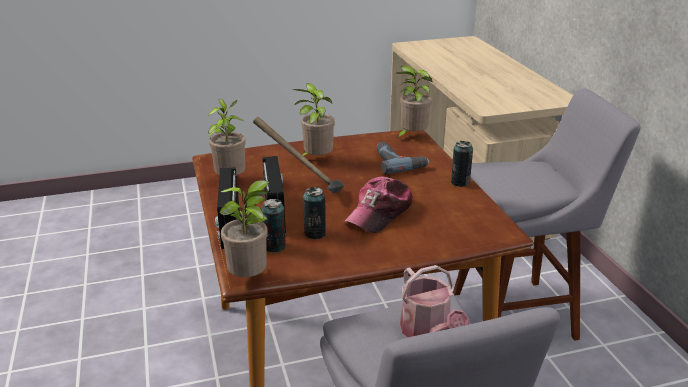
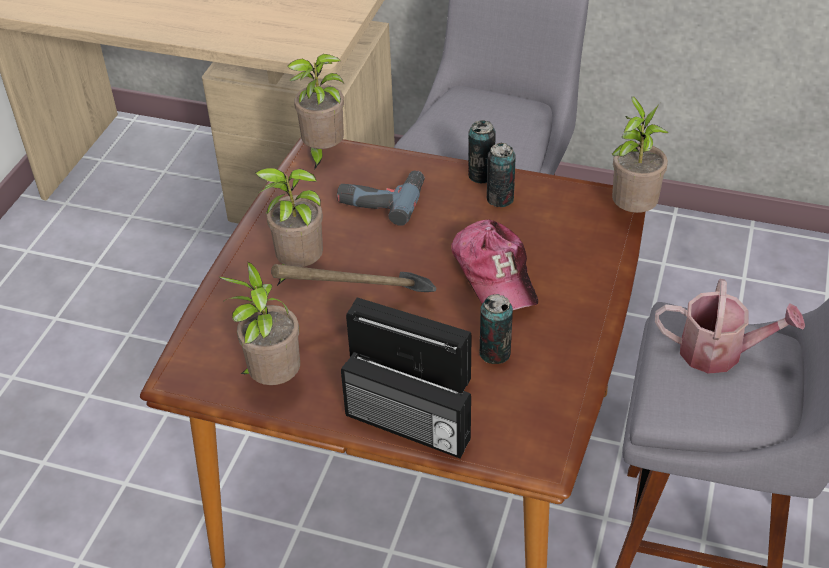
camera: 55 degrees left, 15 degrees up
(251, 278) = (553, 454): potted plant -> potted plant (632, 211)
(274, 246) = (496, 403): can -> can (500, 199)

